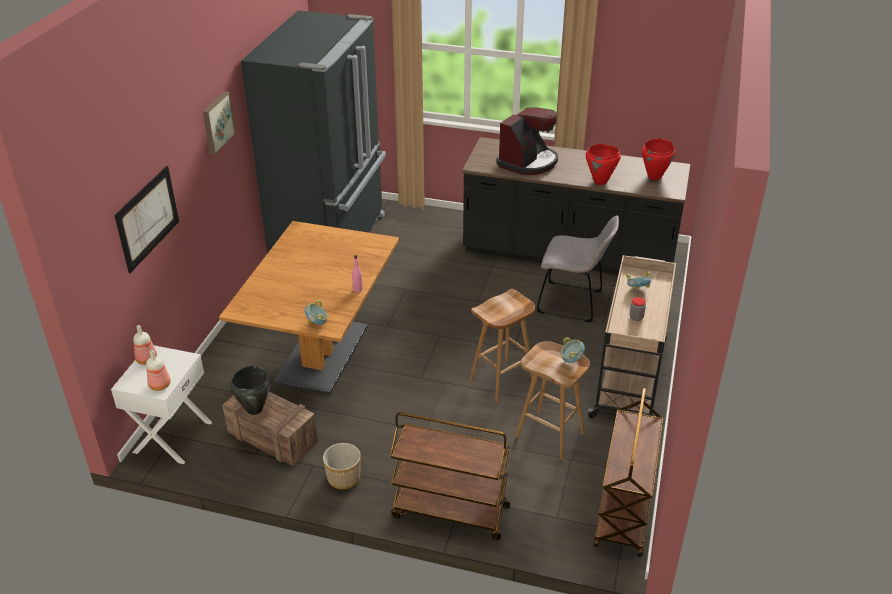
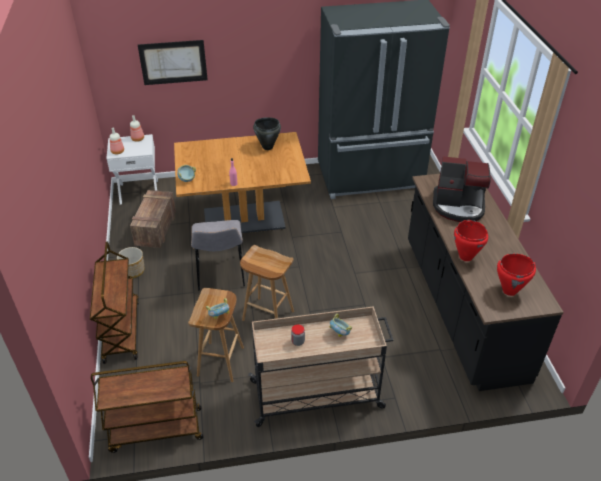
camera: 65 degrees right, 5 degrees up
(217, 122) = (276, 37): picture -> none
(254, 409) = (148, 203): black cooking pot -> black cooking pot (267, 147)
(573, 302) = (395, 330): grey chair -> grey chair (220, 275)

